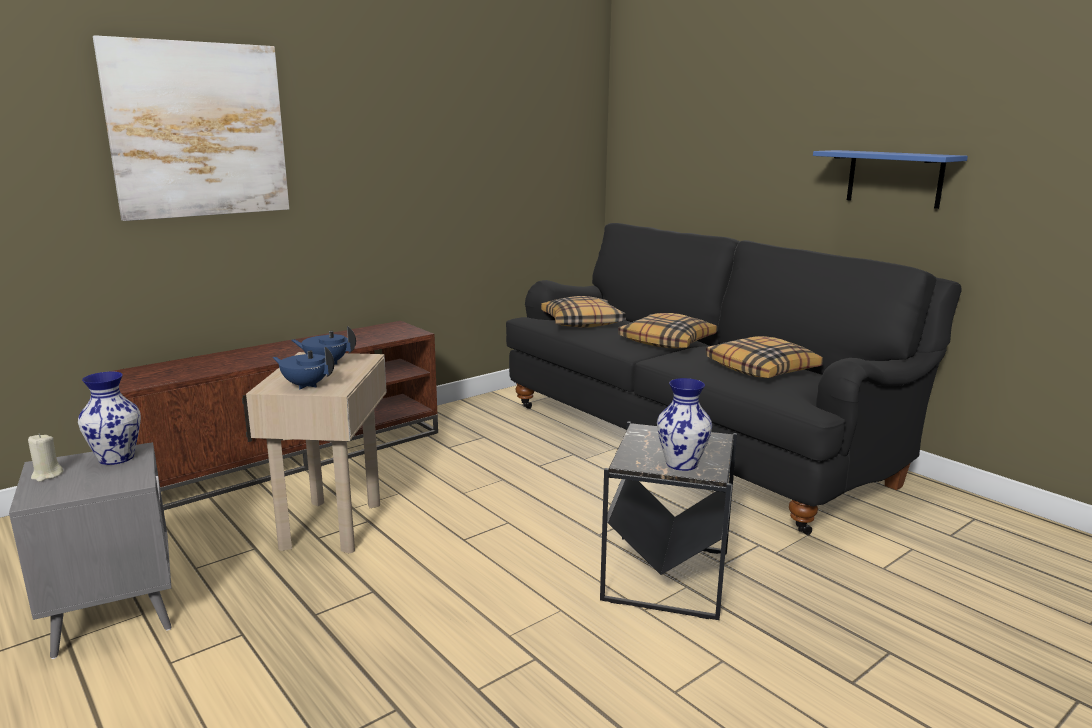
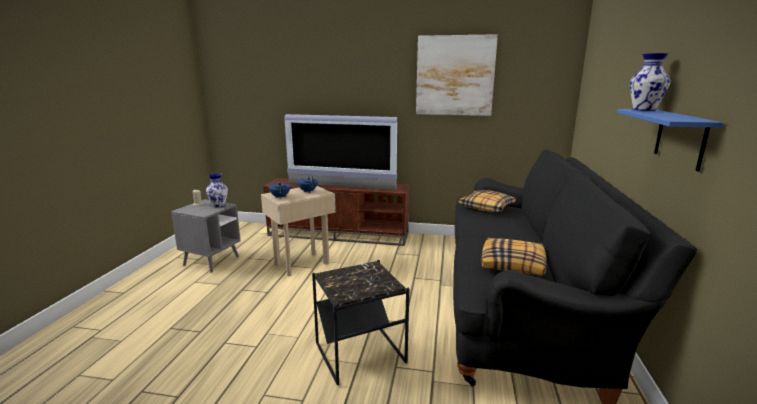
camera: 50 degrees right, 0 degrees up
(198, 130) = (319, 84): picture -> picture (455, 76)
(299, 351) = (341, 186): none -> television
(667, 341) = (507, 231): pillow -> none
(681, 463) = (343, 287): vase -> vase (644, 110)

